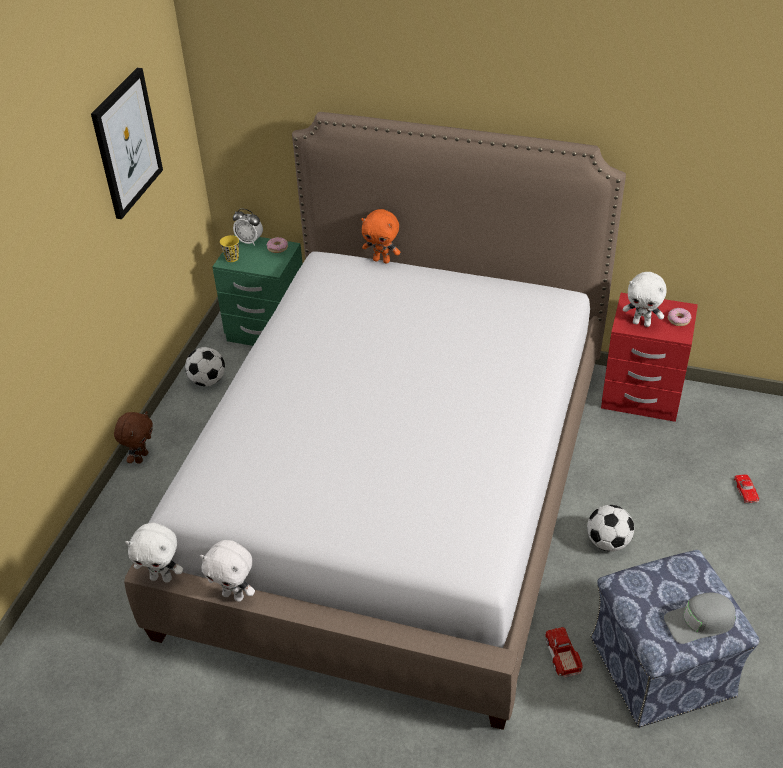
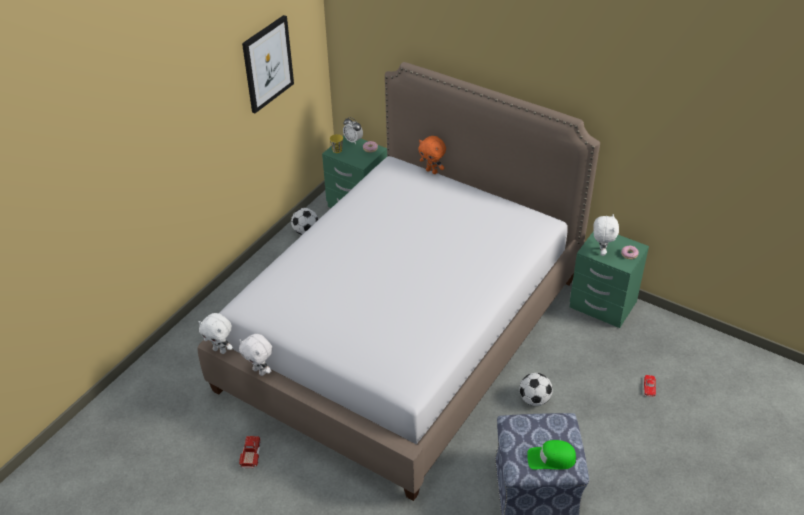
camera: 15 degrees right, 0 degrees up
(141, 457) = (245, 274): brown plush toy -> none
(562, 655) = (471, 465): toy truck -> toy truck (251, 454)
(641, 396) = (602, 305): red nightstand -> green nightstand
(642, 323) = (601, 251): white plush toy -> white plush toy turned 120 degrees counterclockwise
(700, 622) = (551, 459): grey cap -> green cap

